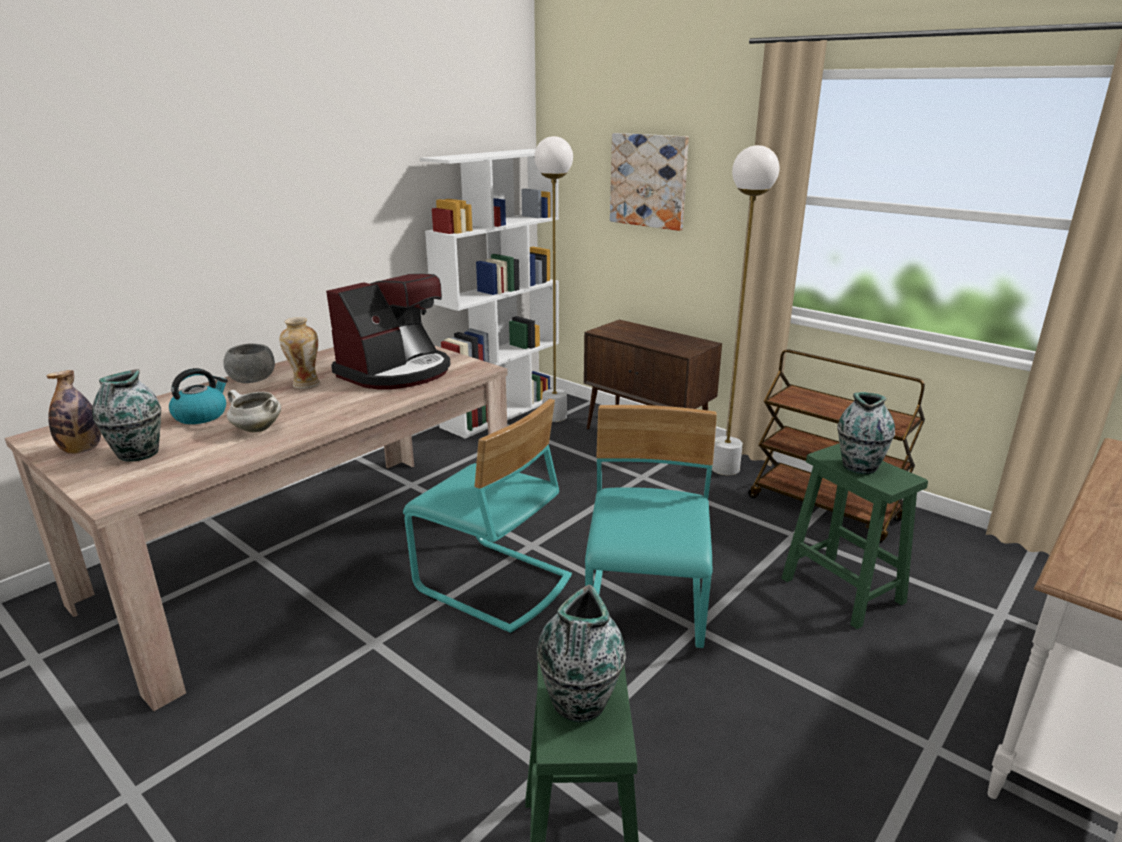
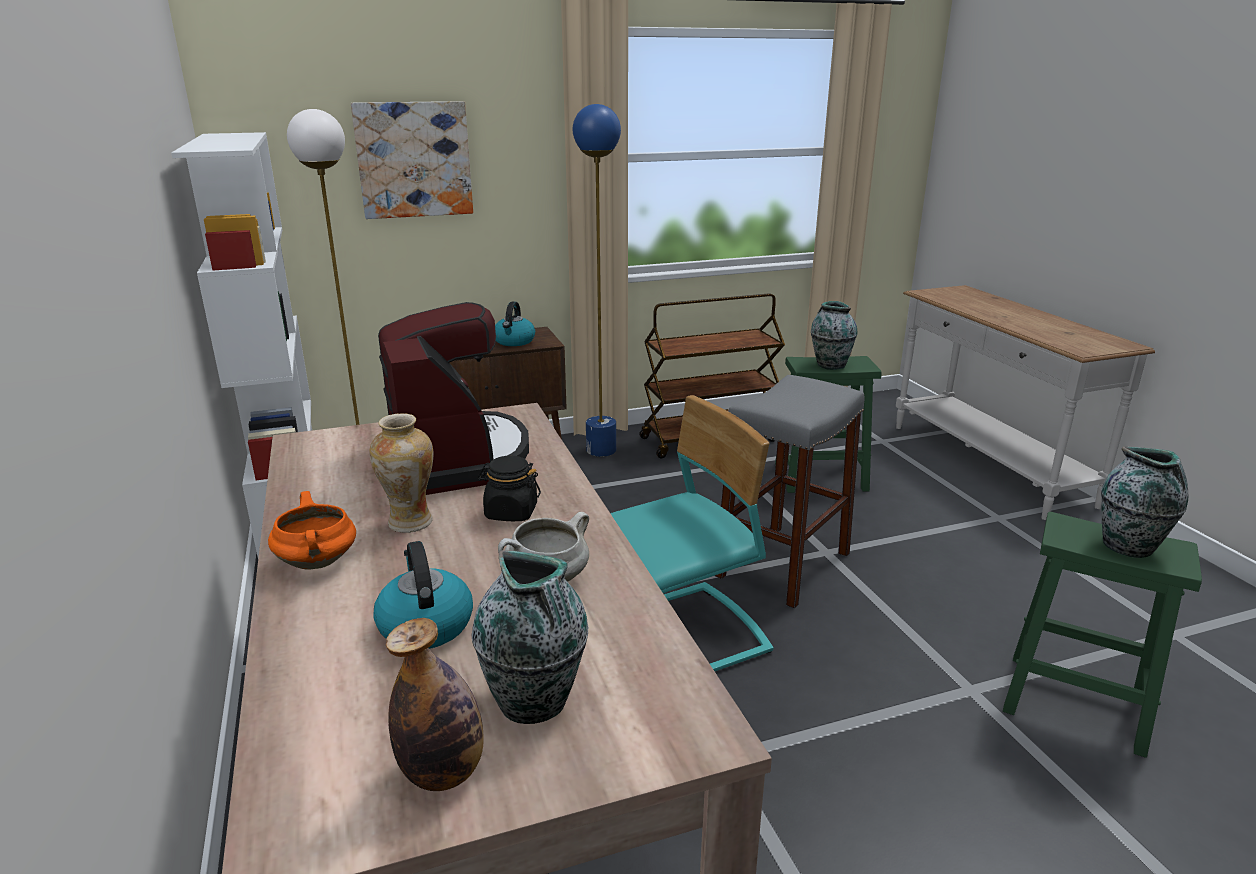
camera: 60 degrees left, 0 degrees up
(252, 380) = (318, 563): grey bowl -> orange cooking pot
(333, 402) = (510, 512): none -> black jar
(647, 608) = (783, 564): turquoise chair -> grey stool
(670, 343) = (514, 341): none -> kettle
(725, 469) = (601, 450): white floor lamp -> blue floor lamp

